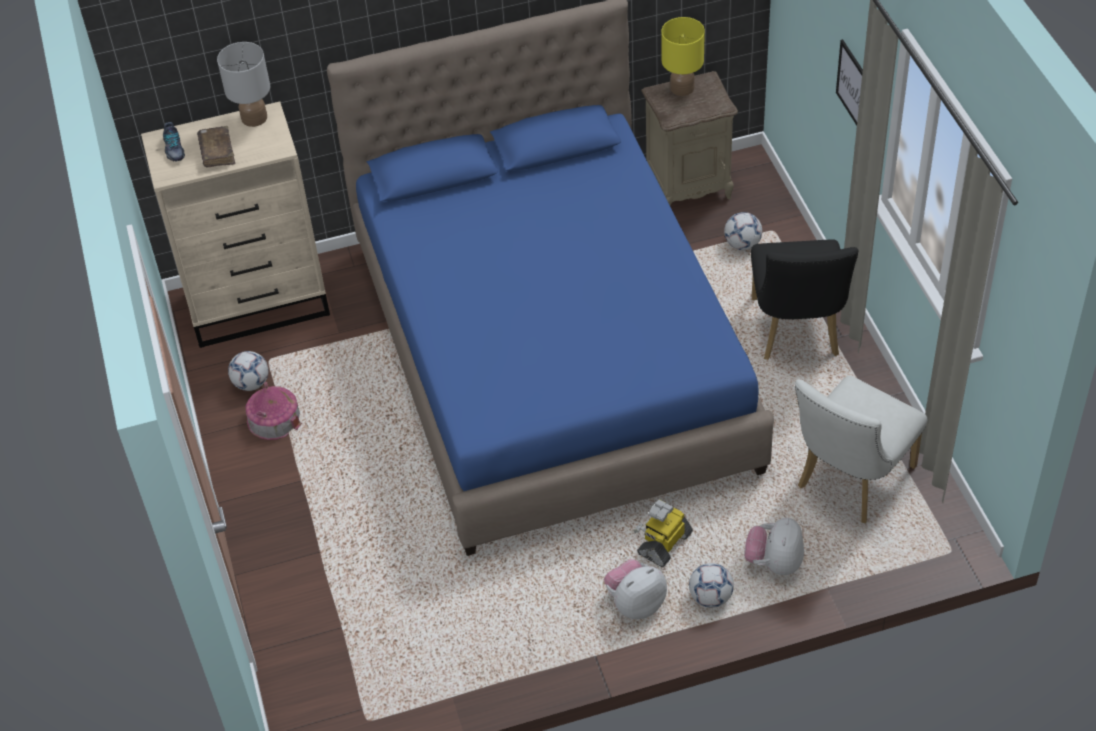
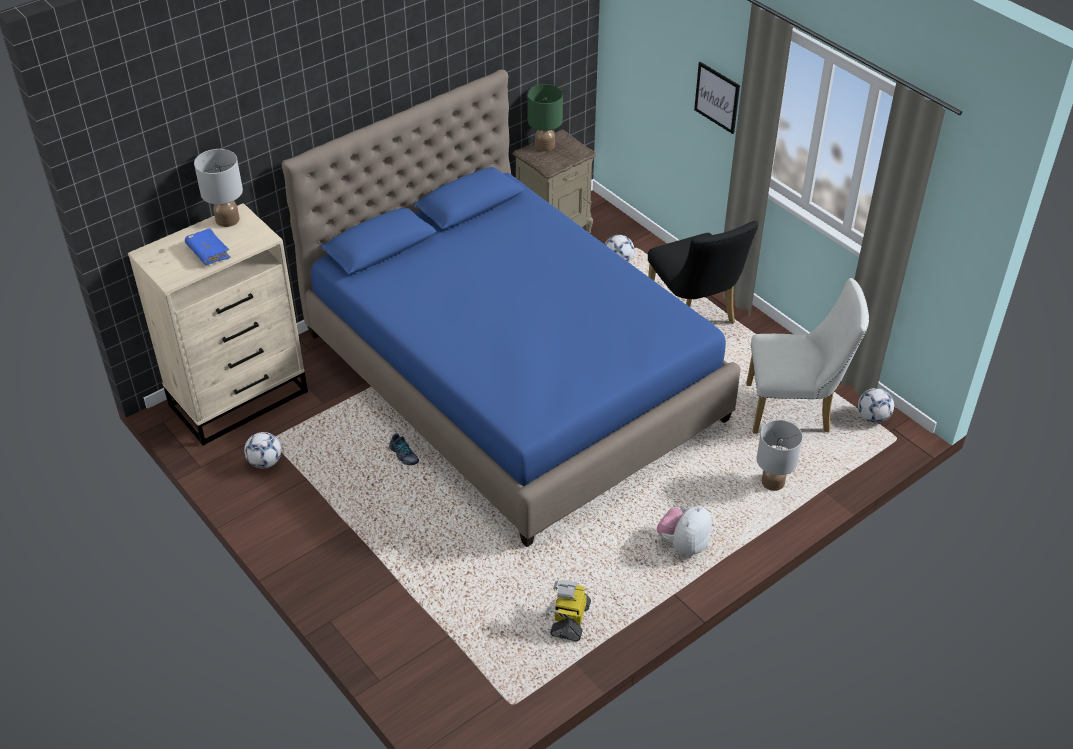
camera: 25 degrees left, 5 degrees down
(173, 149) = (166, 258): shoe -> shoe (403, 455)
(217, 152) = (208, 252): brown book -> blue book
(274, 418) = (300, 484): toy house -> none
(664, 543) = (680, 493): toy robot -> toy robot (569, 619)
(682, 88) = (544, 145): yellow table lamp -> green table lamp
(710, 597) = (739, 522): football -> football (872, 417)
(774, 562) = (773, 483): plush toy -> grey table lamp
(850, 482) = (795, 409): white chair -> white chair turned 105 degrees counterclockwise

